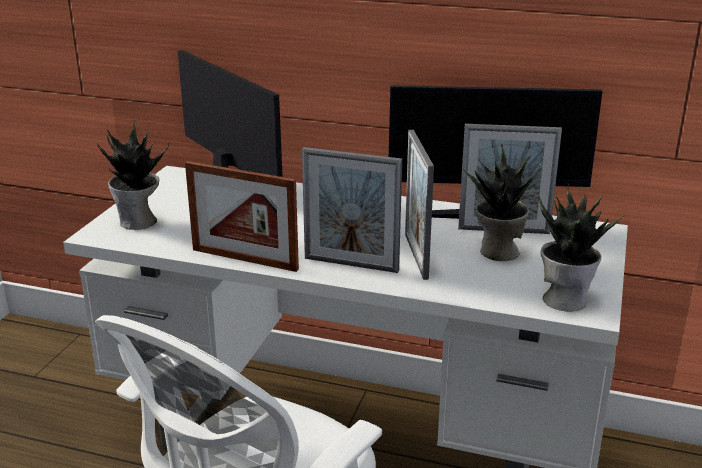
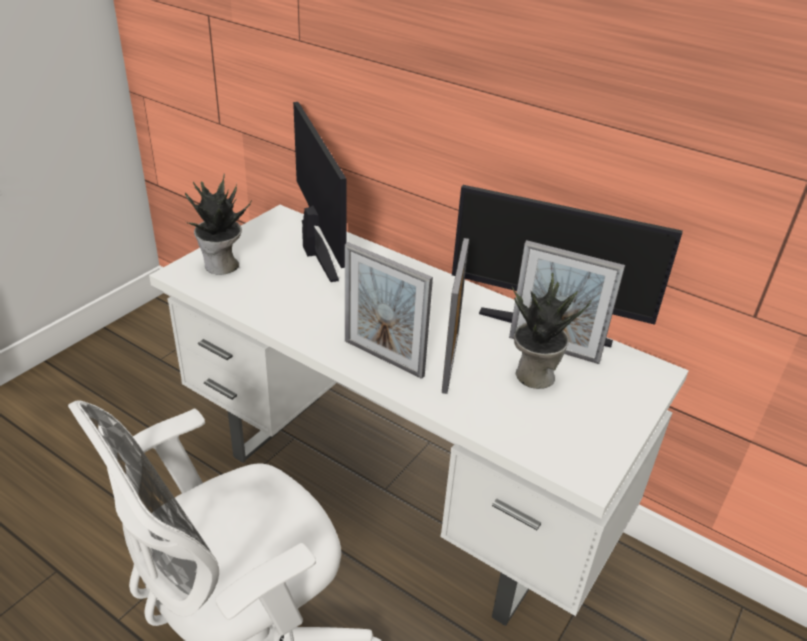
camera: 15 degrees right, 10 degrees up
(244, 259) = (290, 330): picture frame -> none
(565, 299) = (570, 452): potted plant -> none

